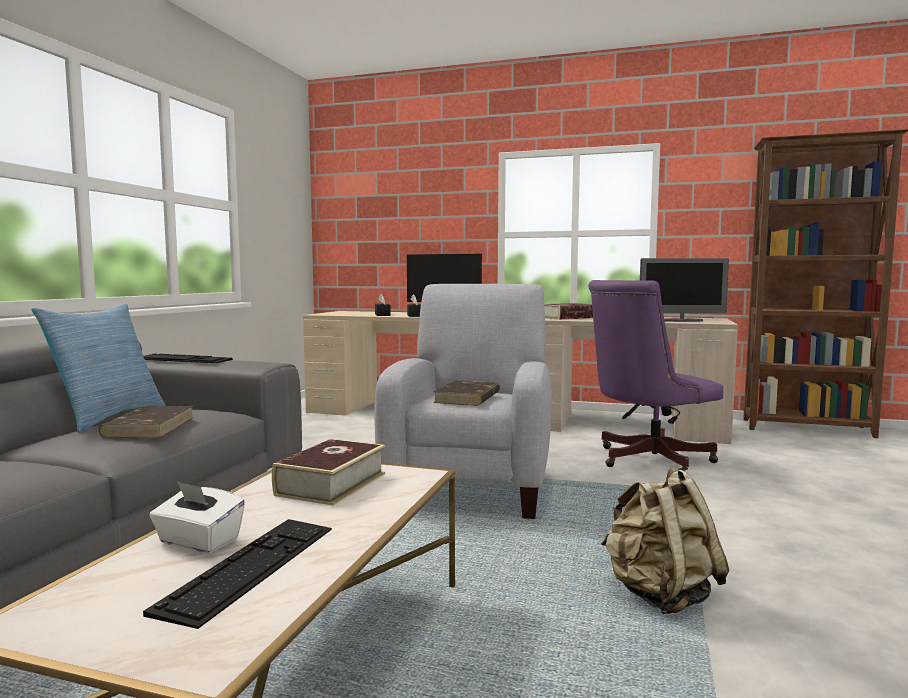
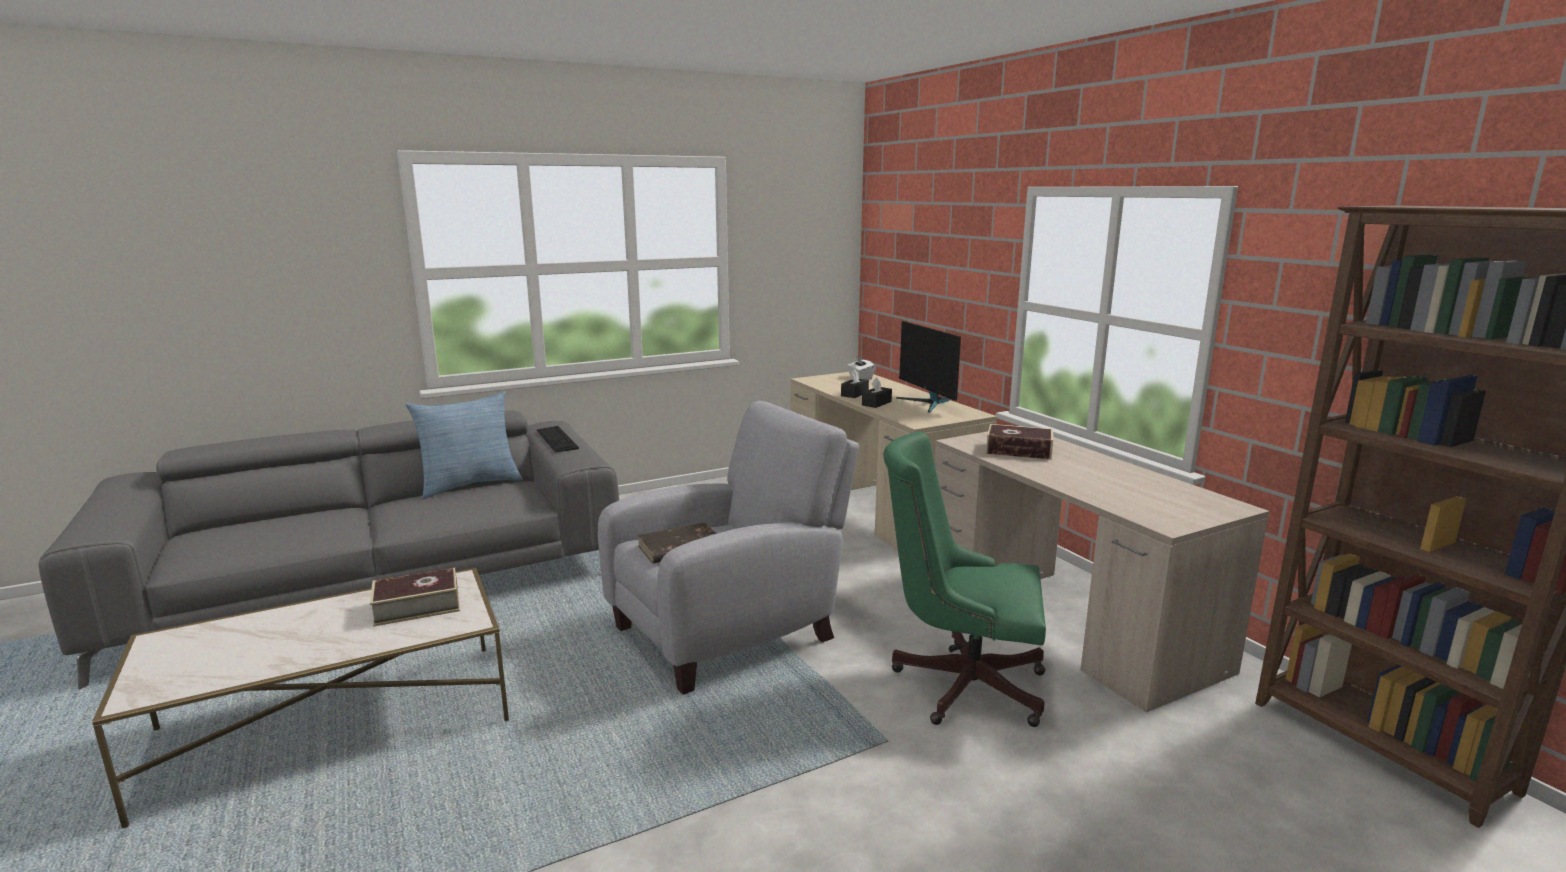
camera: 45 degrees right, 10 degrees up
(150, 427) = (455, 506): brown book -> none
(198, 542) = (278, 623): white tissue box -> white tissue box (860, 378)
(251, 566) = (252, 653): keyboard -> none
(646, 460) = (959, 683): purple office chair -> green office chair
(660, 596) = (592, 820): beige backpack -> none
(681, 321) = (1136, 501): monitor -> none

